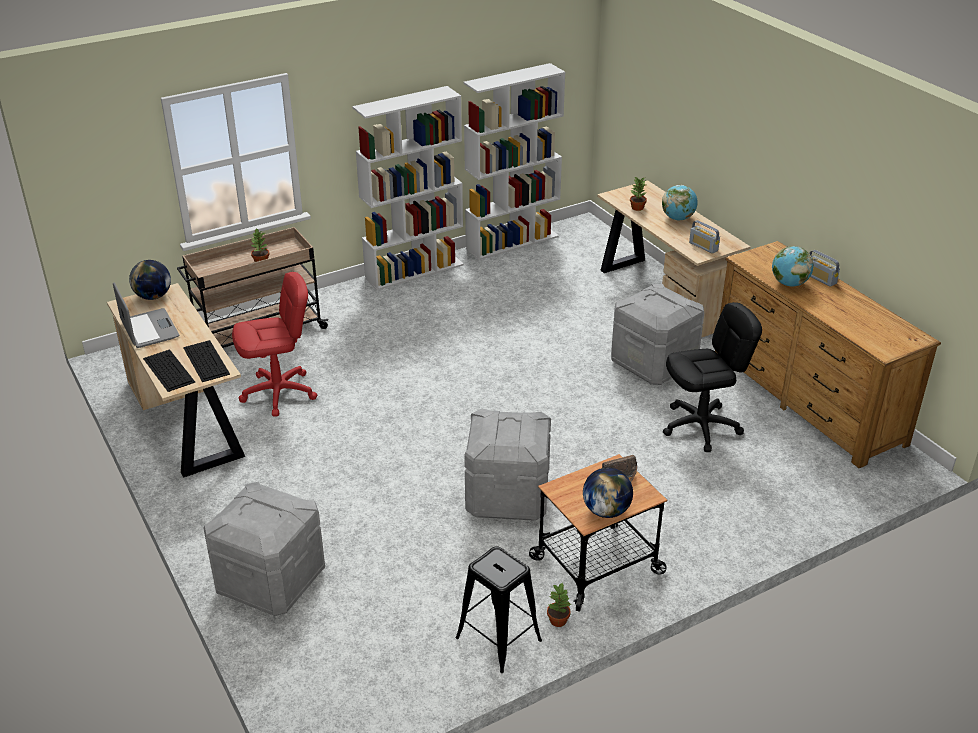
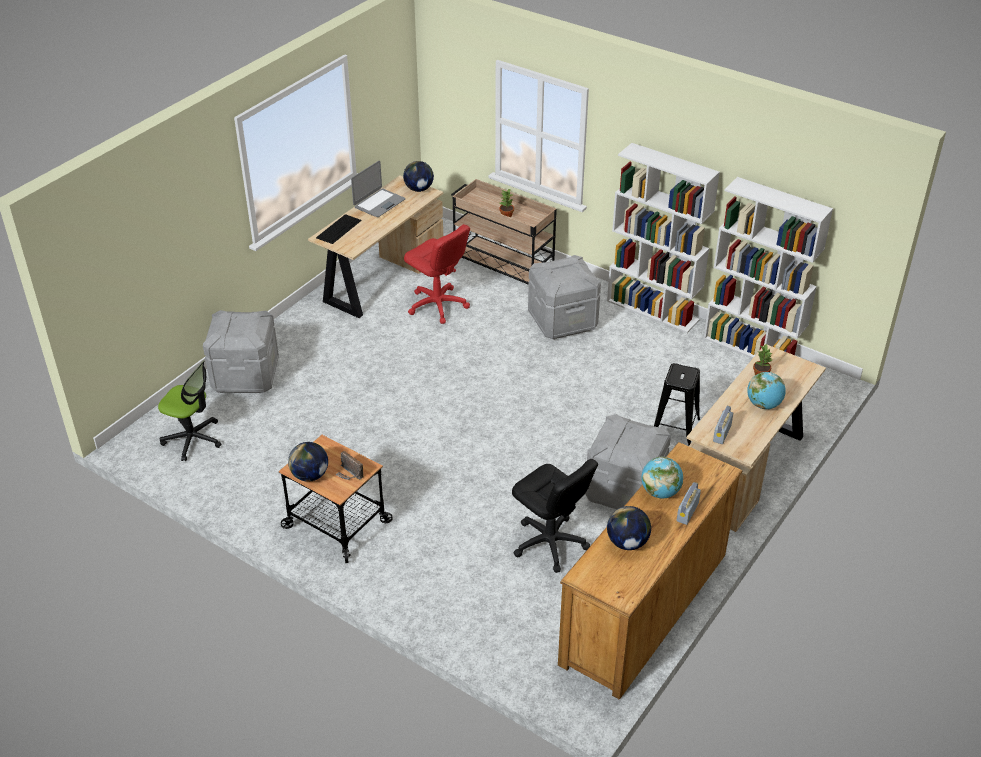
camera: 65 degrees right, 5 degrees up
(205, 360) = (359, 238): keyboard -> none
(358, 661) = (193, 439): none -> office chair
(499, 639) = (239, 496): black stool -> black stool (675, 429)
(507, 496) = (390, 455): grey storage box -> grey storage box (562, 321)
(558, 620) = (271, 520): potted plant -> none
(848, 317) = (627, 543): none -> globe

